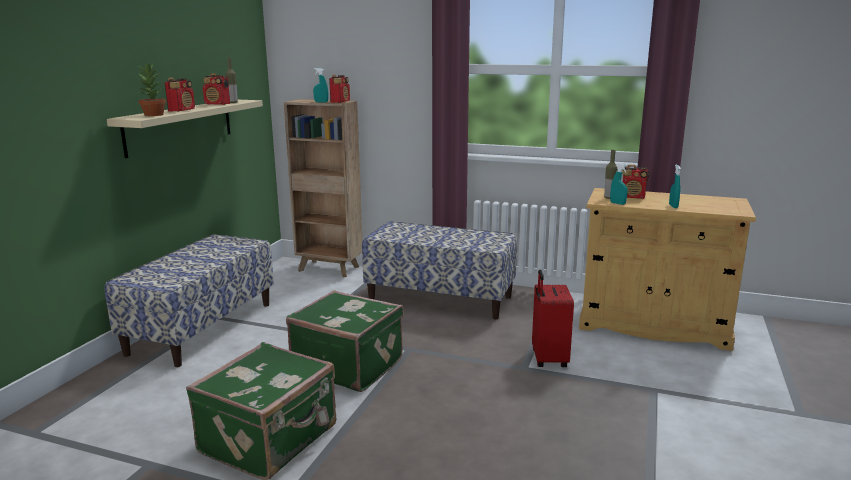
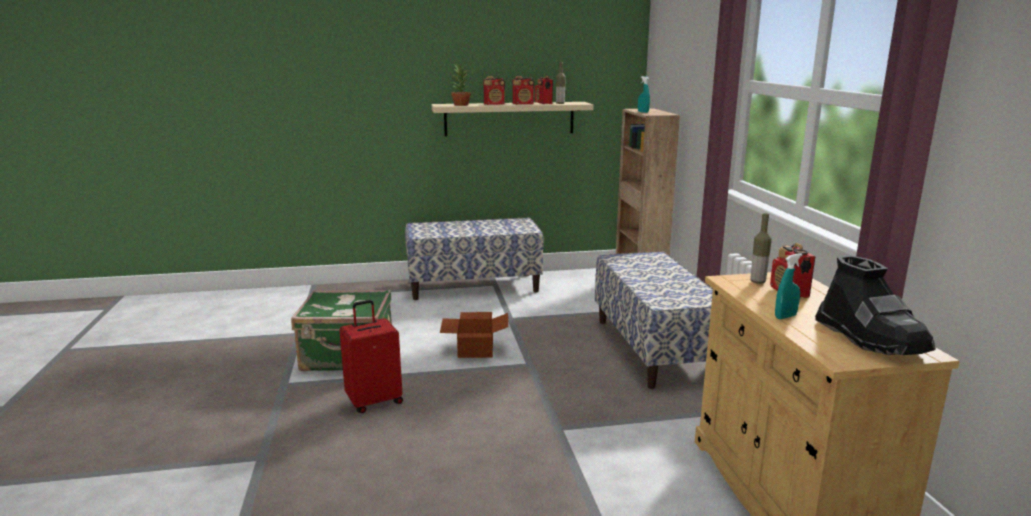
camera: 60 degrees right, 0 degrees up
(340, 102) = (656, 114): radio -> radio (523, 104)
(348, 365) = (474, 349): green suitcase -> cardboard box
(548, 359) = (593, 437): red suitcase -> red suitcase (374, 401)
(617, 203) = (736, 288): turquoise spray bottle -> none
(714, 202) = (870, 339): none -> black boot

